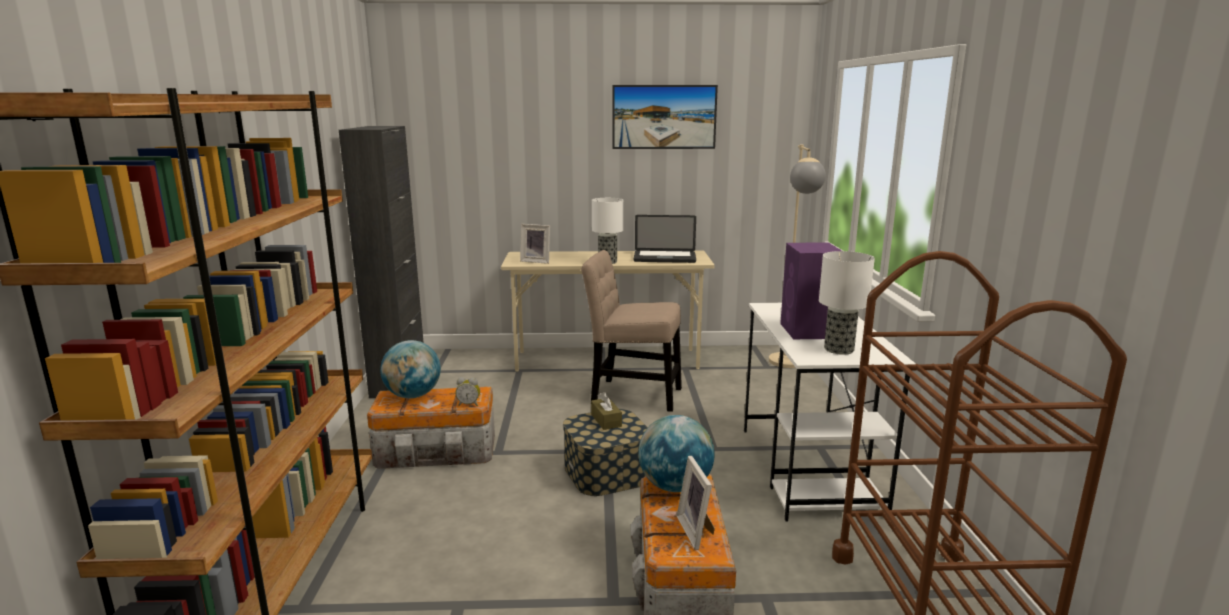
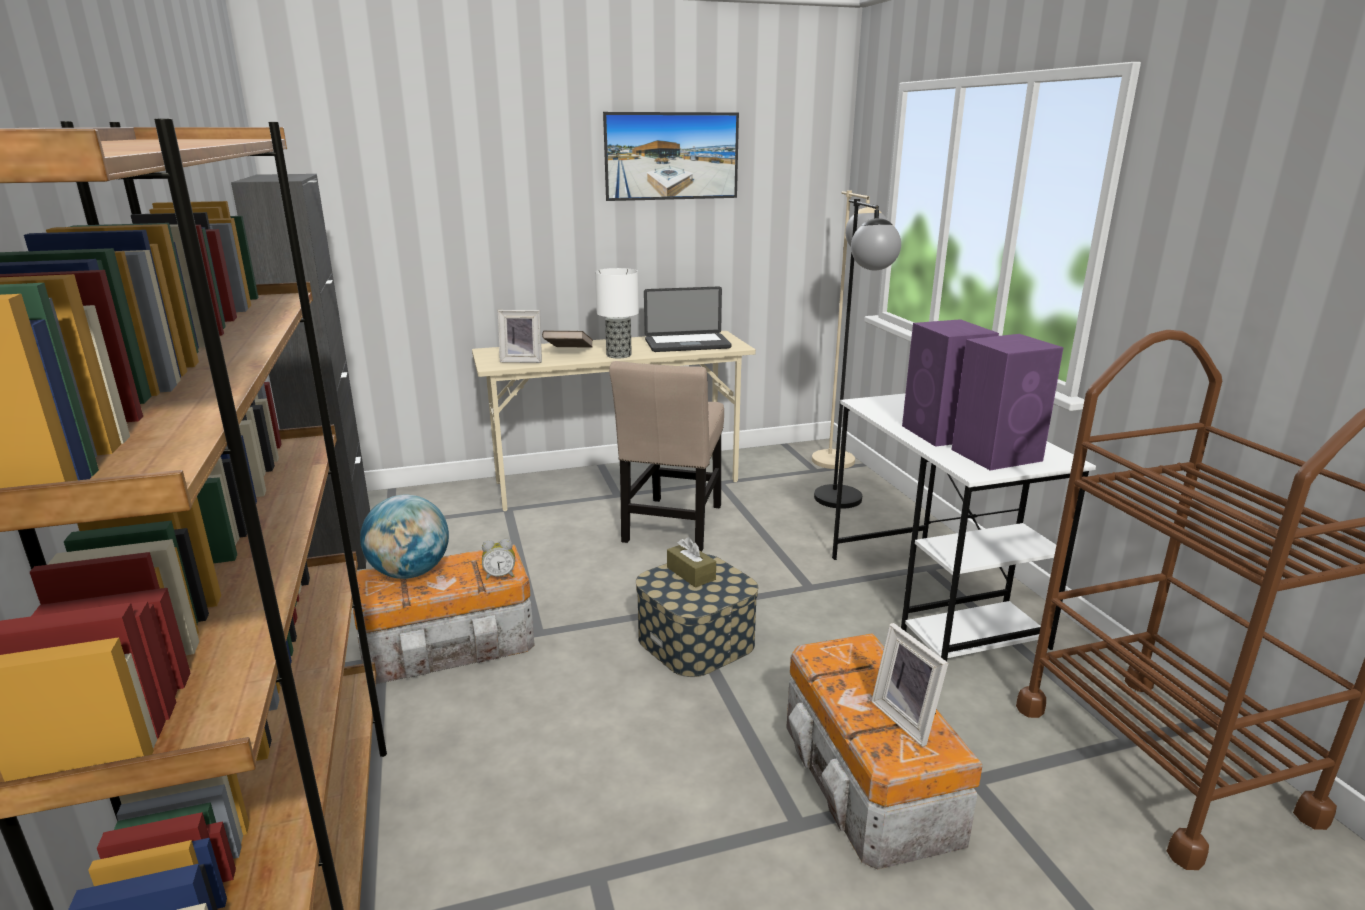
camera: 15 degrees left, 5 degrees up
(573, 258) = (568, 352): none -> brown book
(631, 395) = (672, 526): beige chair -> beige chair turned 75 degrees counterclockwise
(675, 486) = (842, 658): globe -> none
(776, 394) = (844, 505): none -> black floor lamp
(839, 349) = (998, 455): table lamp -> purple speaker

